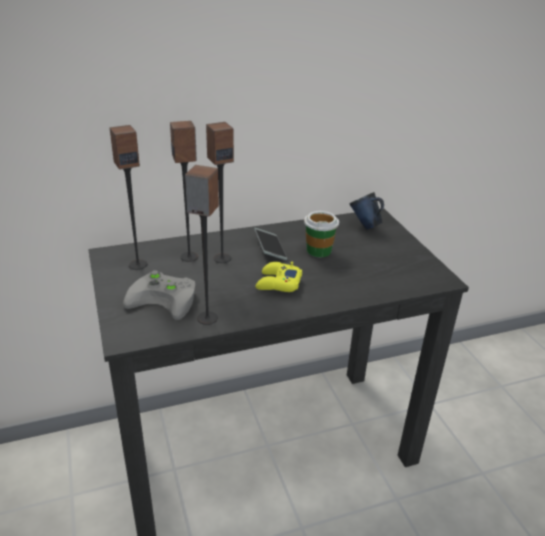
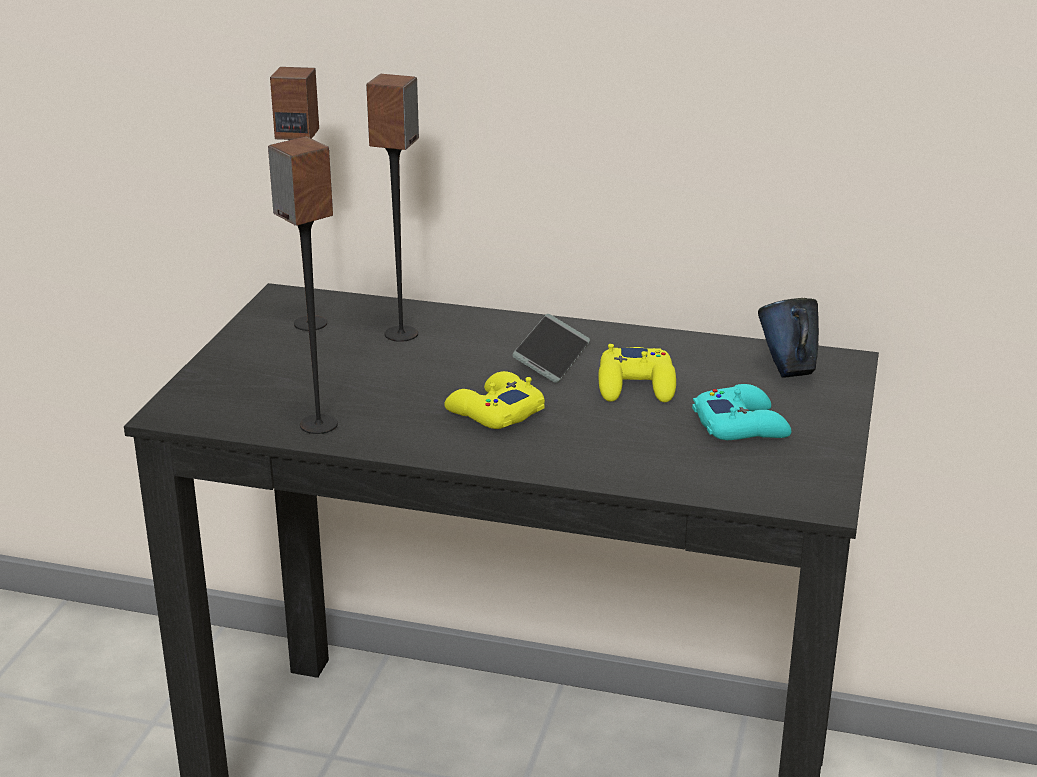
camera: 35 degrees right, 5 degrees down
(166, 298) = (293, 380): grey game controller -> none
(222, 258) = (451, 350): speaker -> none
(319, 250) = (636, 385): cup -> yellow game controller
(378, 256) = (741, 425): none -> turquoise game controller

